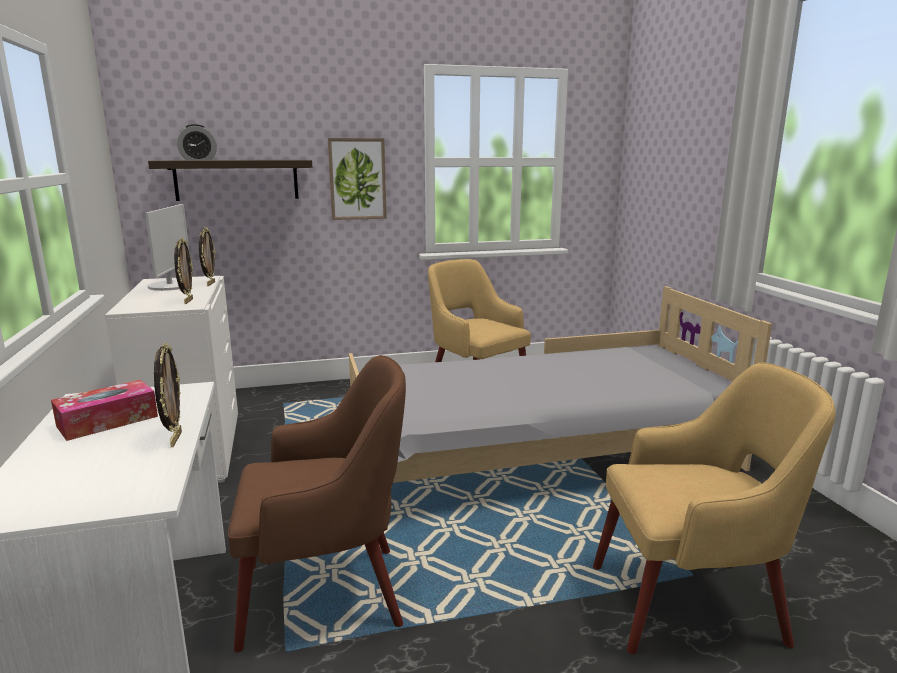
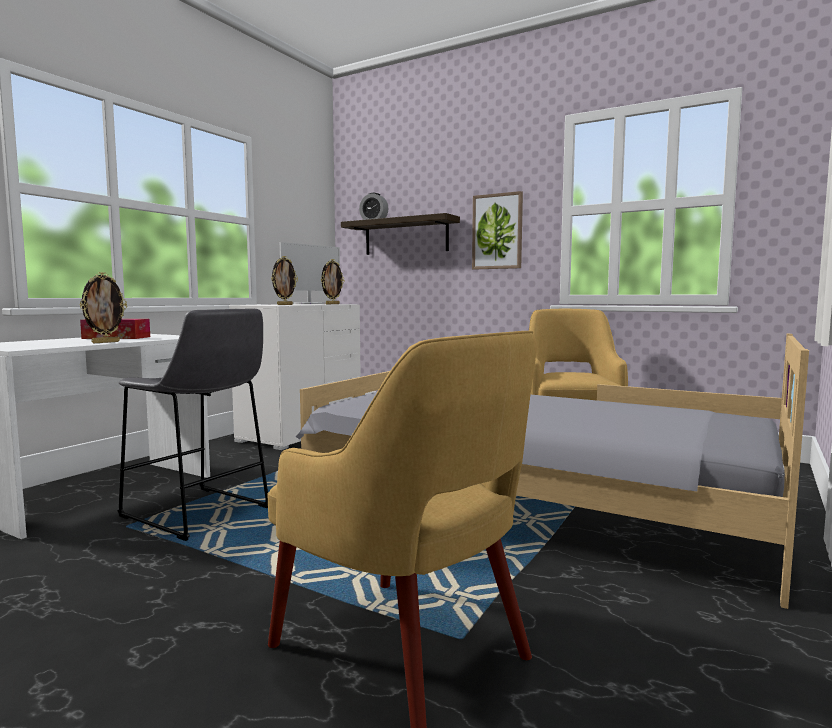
camera: 45 degrees right, 10 degrees down
(327, 594) = (199, 514): brown armchair -> grey stool

